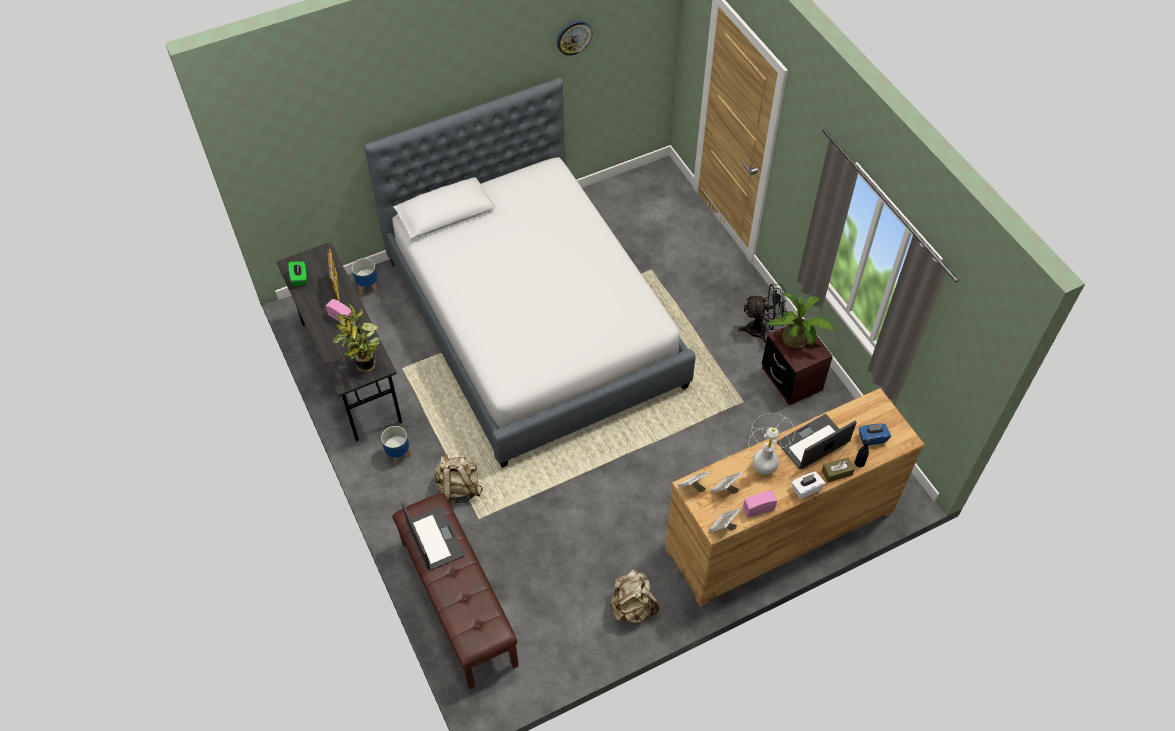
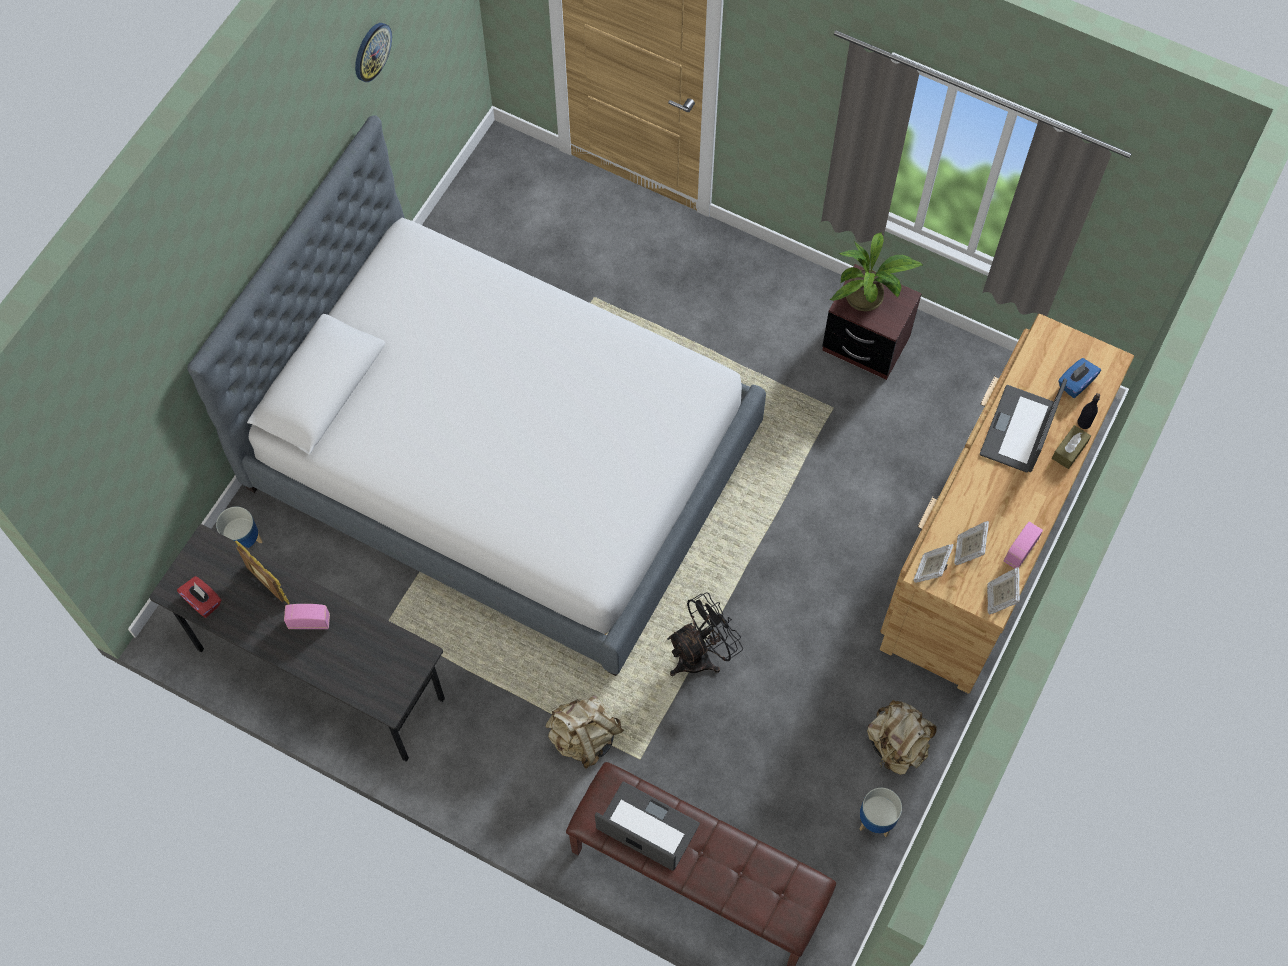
camera: 35 degrees left, 10 degrees up
(299, 278) = (203, 601): green tissue box -> red tissue box
(365, 366) = (398, 668): potted plant -> none
(398, 454) = (474, 744): planter -> planter (876, 820)
(762, 330) = (786, 299): black fan -> black fan (701, 655)
(763, 468) = (989, 497): white table lamp -> none
(806, 489) = (1052, 492): white tissue box -> none

